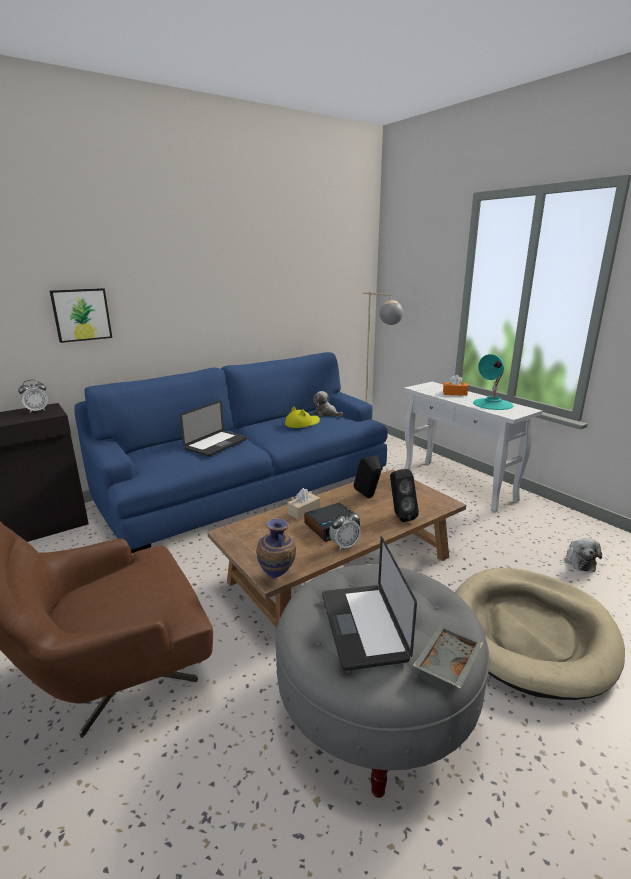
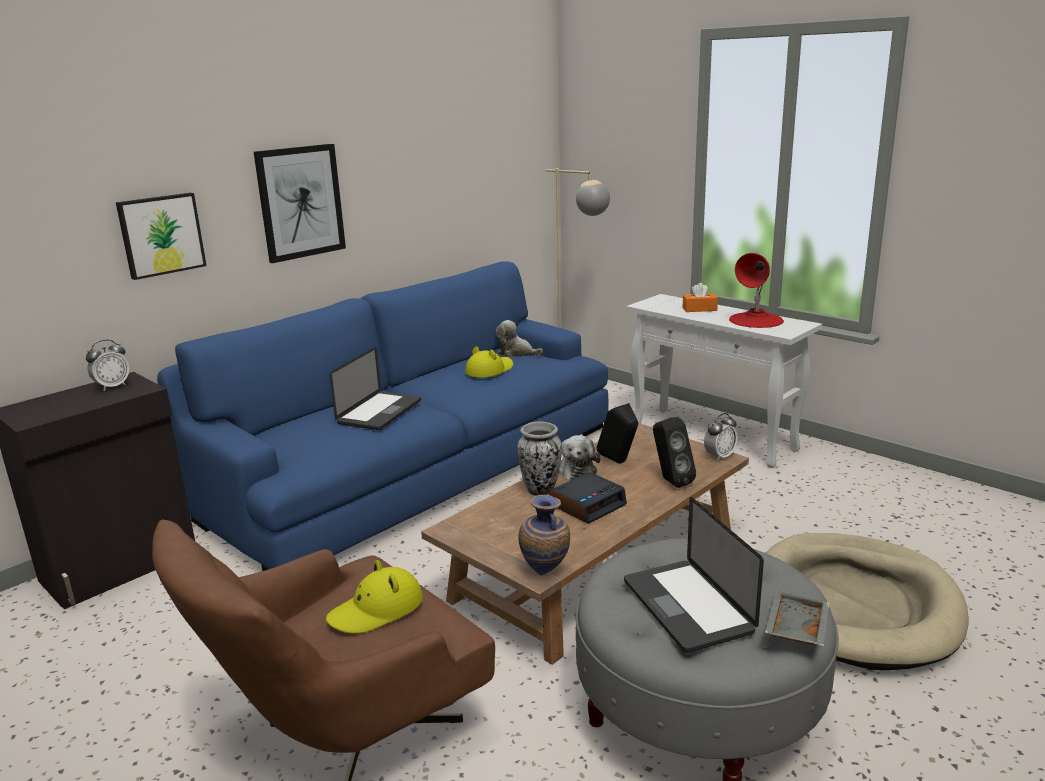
camera: 10 degrees left, 0 degrees up
(135, 590) = (377, 610): none -> yellow hat
(183, 301) = (300, 202): none -> picture
(304, 511) = (541, 490): beige tissue box -> vase
(344, 546) = (614, 525): alarm clock -> alarm clock (719, 456)
(493, 404) = (756, 320): turquoise table lamp -> red table lamp
(579, 561) = (892, 515): plush toy -> plush toy (577, 470)

